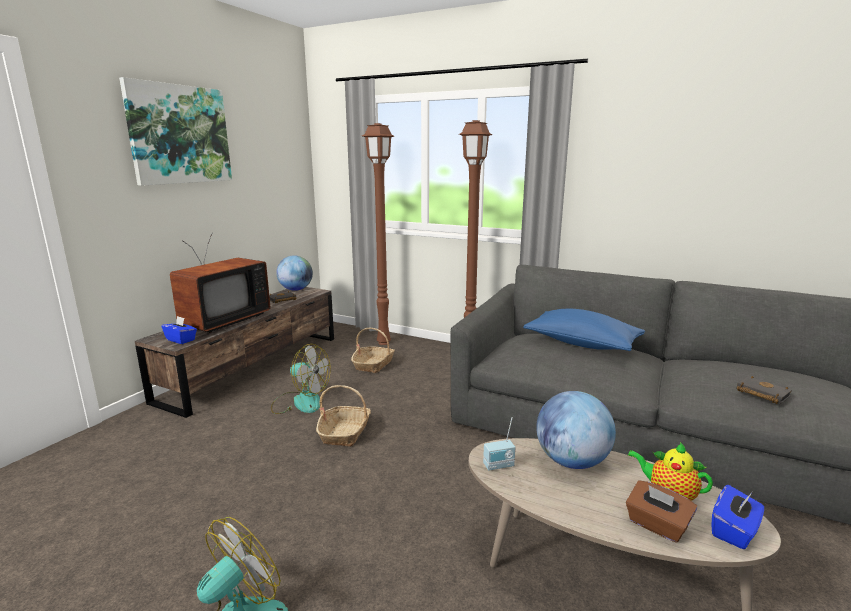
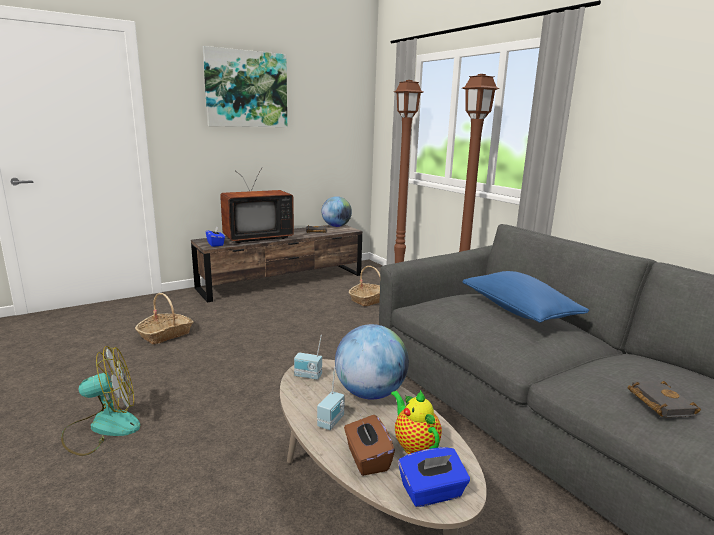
camera: 30 degrees right, 0 degrees up
(300, 401) = (286, 312): fan -> none
(345, 432) = (293, 340): basket -> basket (166, 334)
(584, 503) = (332, 422): none -> radio

